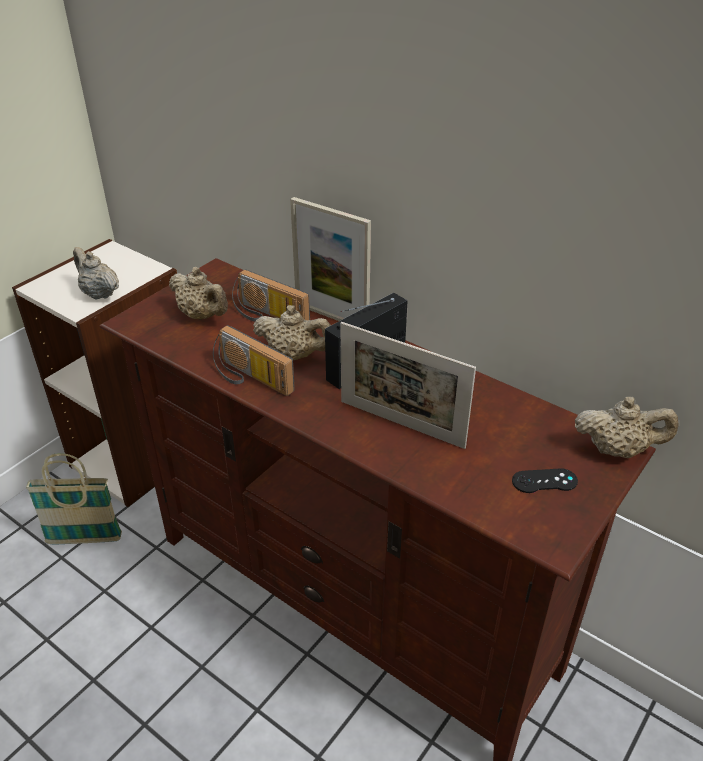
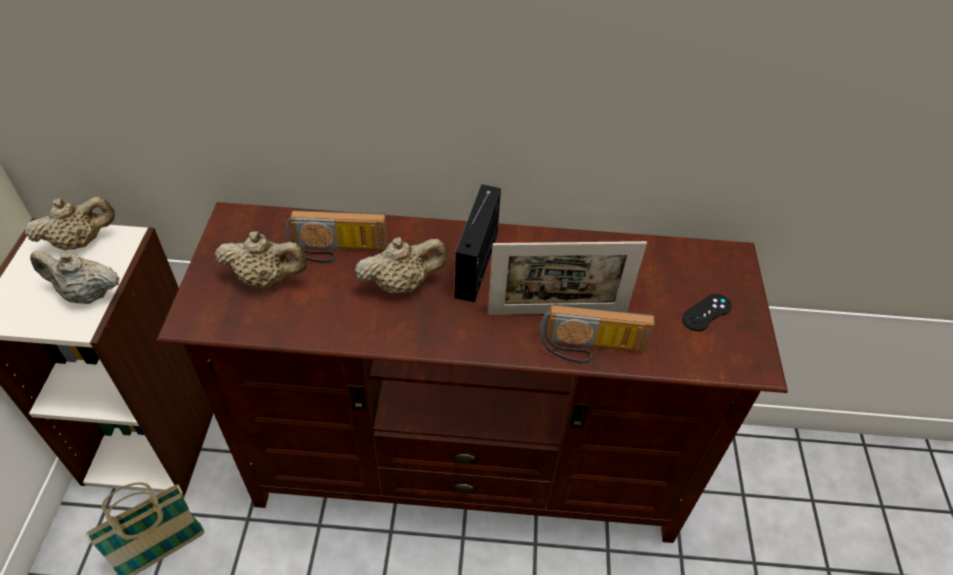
camera: 35 degrees left, 10 degrees up
(249, 379) = (381, 330): radio -> radio (591, 349)
(331, 316) = (400, 225): picture frame -> none
(617, 450) = (732, 257): beige teapot -> beige teapot (81, 242)

